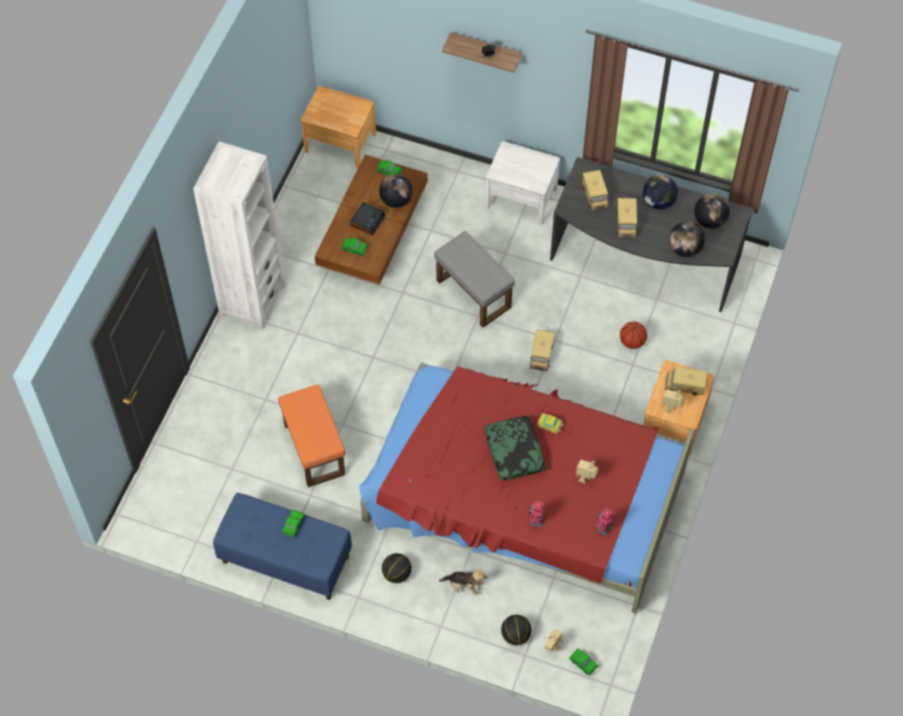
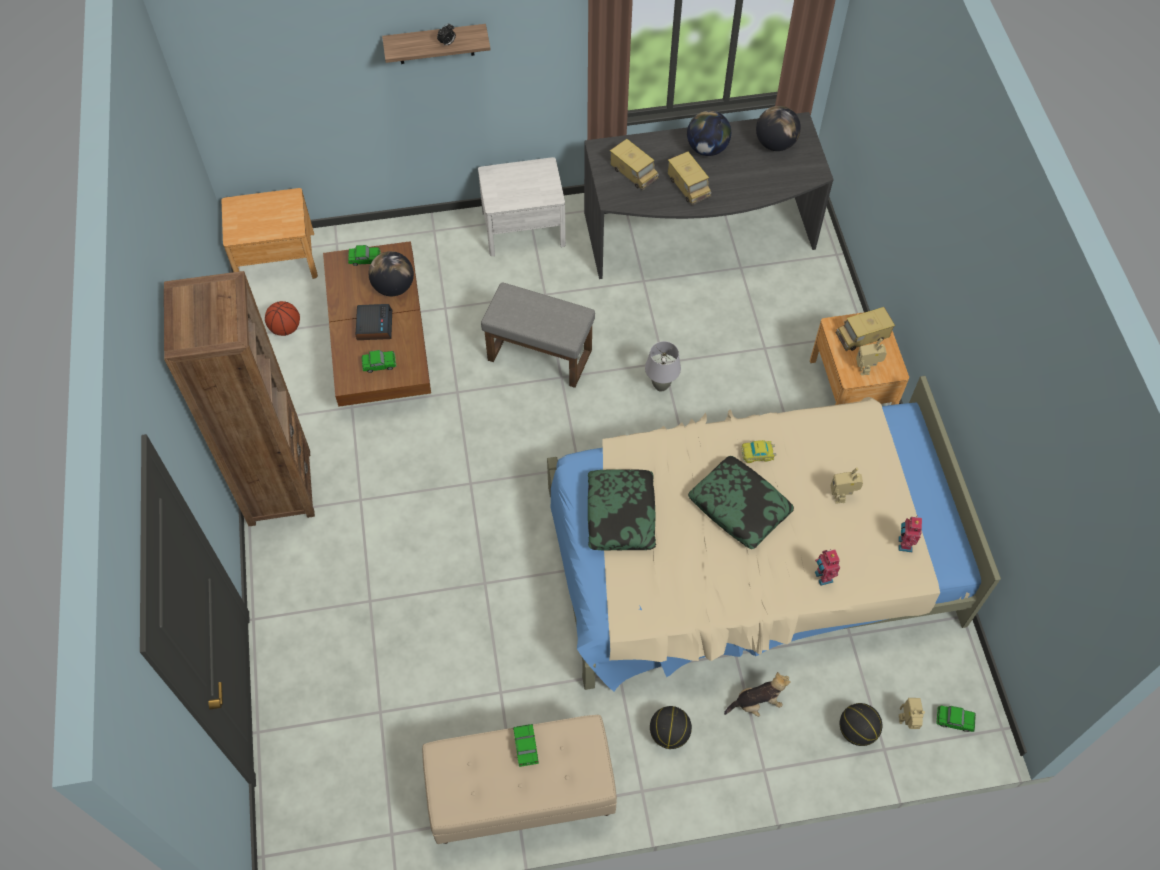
camera: 30 degrees left, 0 degrees up
(252, 300) = (279, 487): white bookcase -> brown bookcase
(285, 560) = (520, 794): blue bench -> beige bench
(313, 448) = (467, 631): orange ottoman -> none
(436, 419) = (621, 515): none -> pillow
(522, 494) = (748, 556): red bed -> beige bed
(541, 355) = (660, 386): toy truck -> grey table lamp
(632, 342) = (747, 324): basketball -> basketball (285, 328)
(684, 249) = (771, 185): globe -> none

